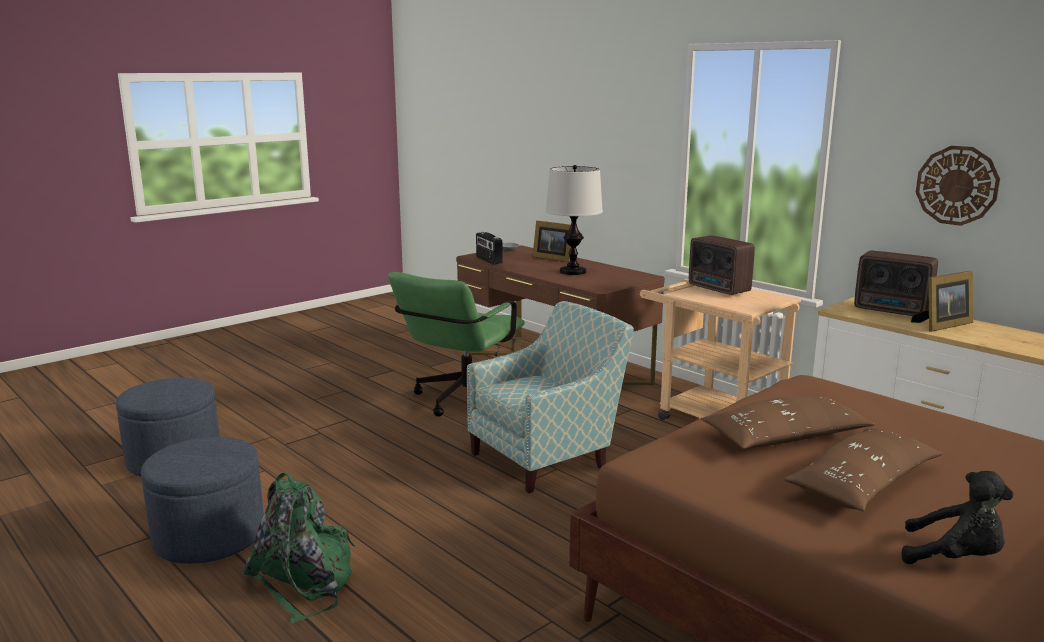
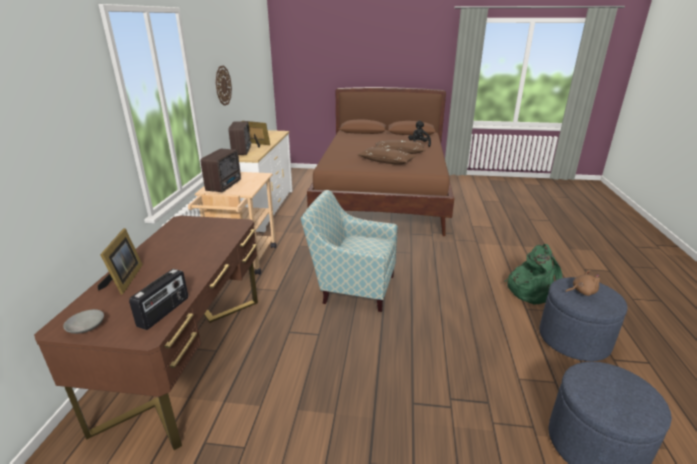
camera: 130 degrees left, 10 degrees up
(209, 453) = (581, 291): none -> brown plush toy
(461, 401) = (313, 363): green office chair -> none
(572, 271) = (186, 250): table lamp -> none

